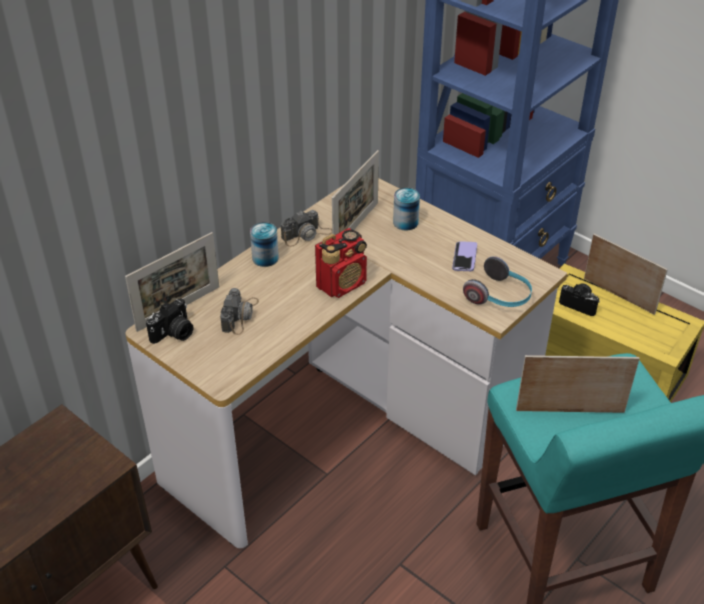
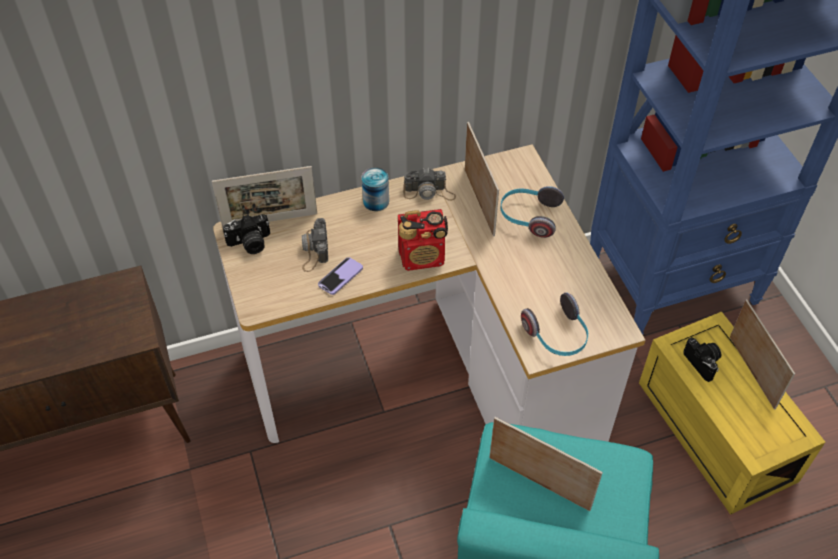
camera: 30 degrees right, 10 degrees up
(240, 315) = (314, 250): camera -> camera turned 135 degrees clockwise
(355, 226) = (479, 202): picture frame -> picture frame turned 75 degrees counterclockwise
(405, 222) = (529, 217): can -> headphones
(464, 257) = (556, 279): phone -> phone (340, 277)

